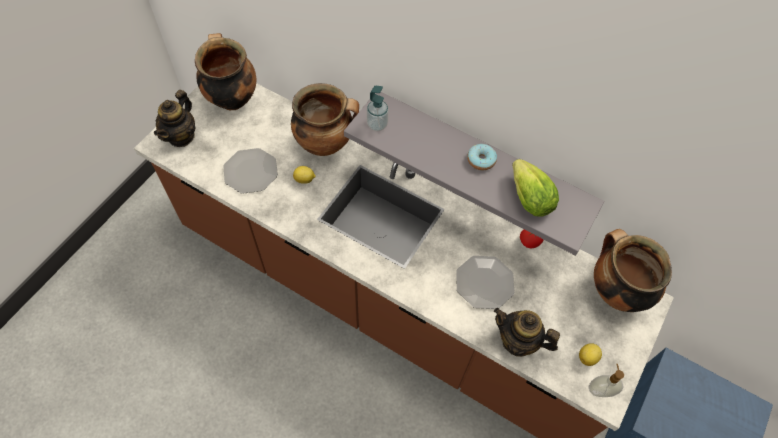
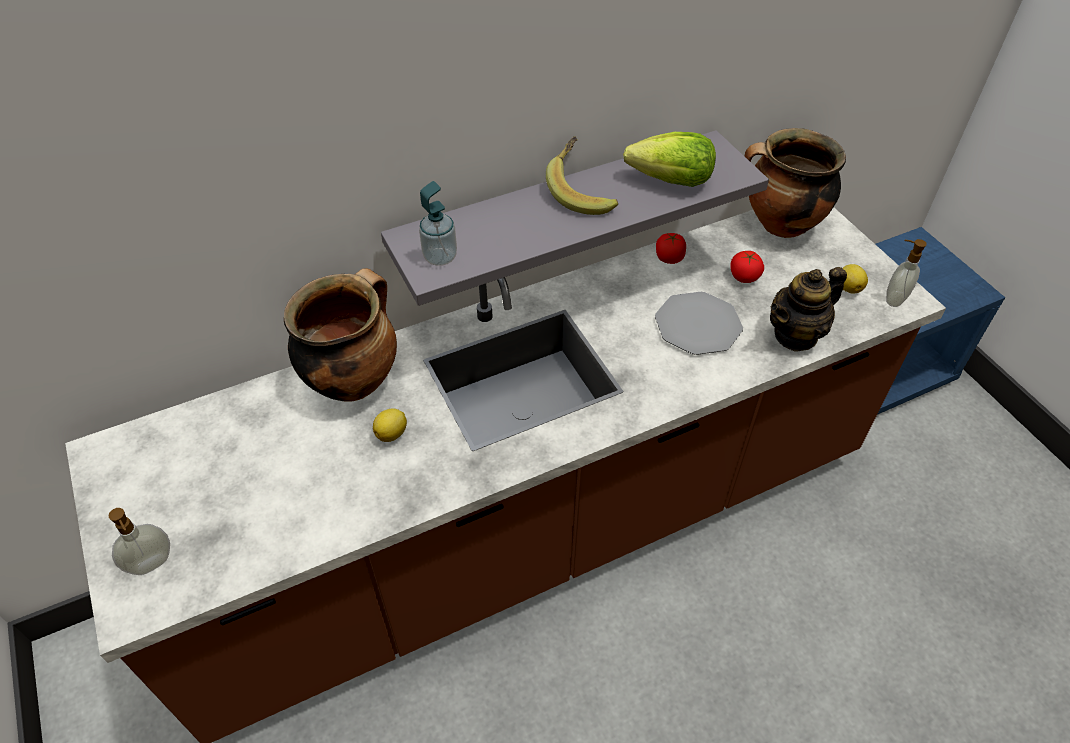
camera: 55 degrees left, 10 degrees down
(181, 136) = (152, 564): teapot -> soap dispenser
(231, 98) = (151, 457): cooking pot -> none
(250, 172) = (316, 495): plate -> none
(481, 160) = (582, 192): donut -> banana
(547, 290) = (744, 276): none -> tomato

